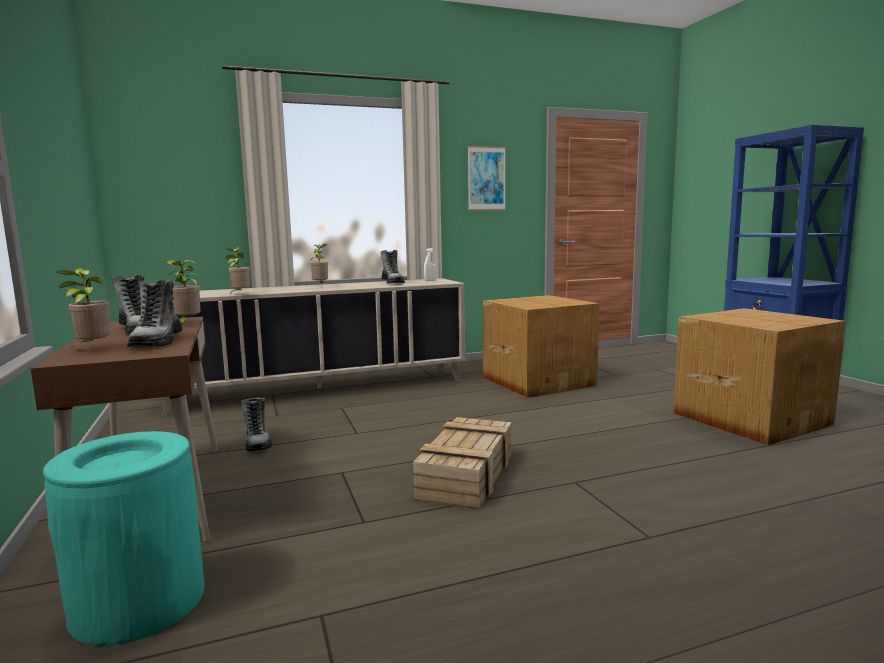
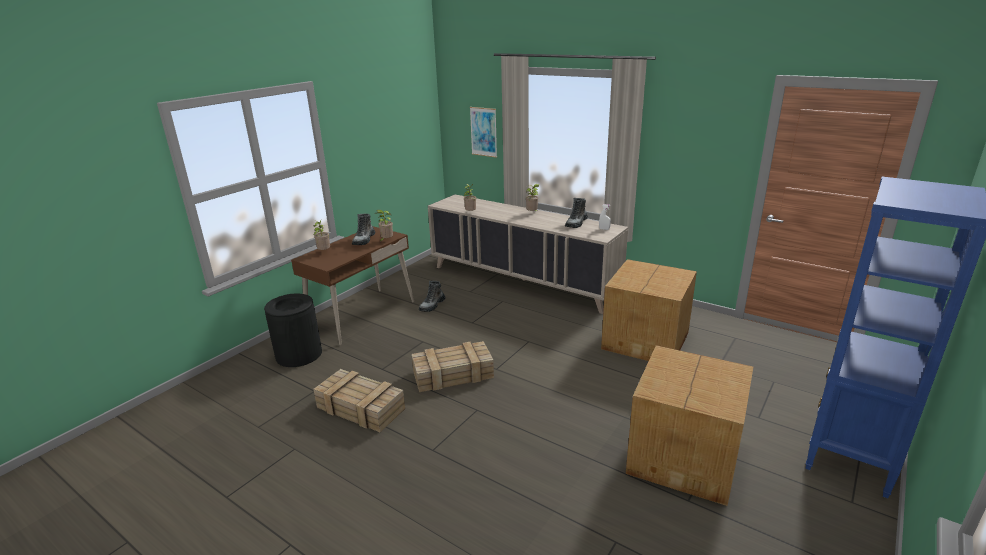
camera: 55 degrees right, 15 degrees up
(138, 602) = (298, 354): turquoise trash can -> black trash can
(157, 342) = (344, 255): boot -> none
(462, 571) = (362, 408): none -> crate
(486, 178) = (692, 144): picture -> picture (483, 132)

